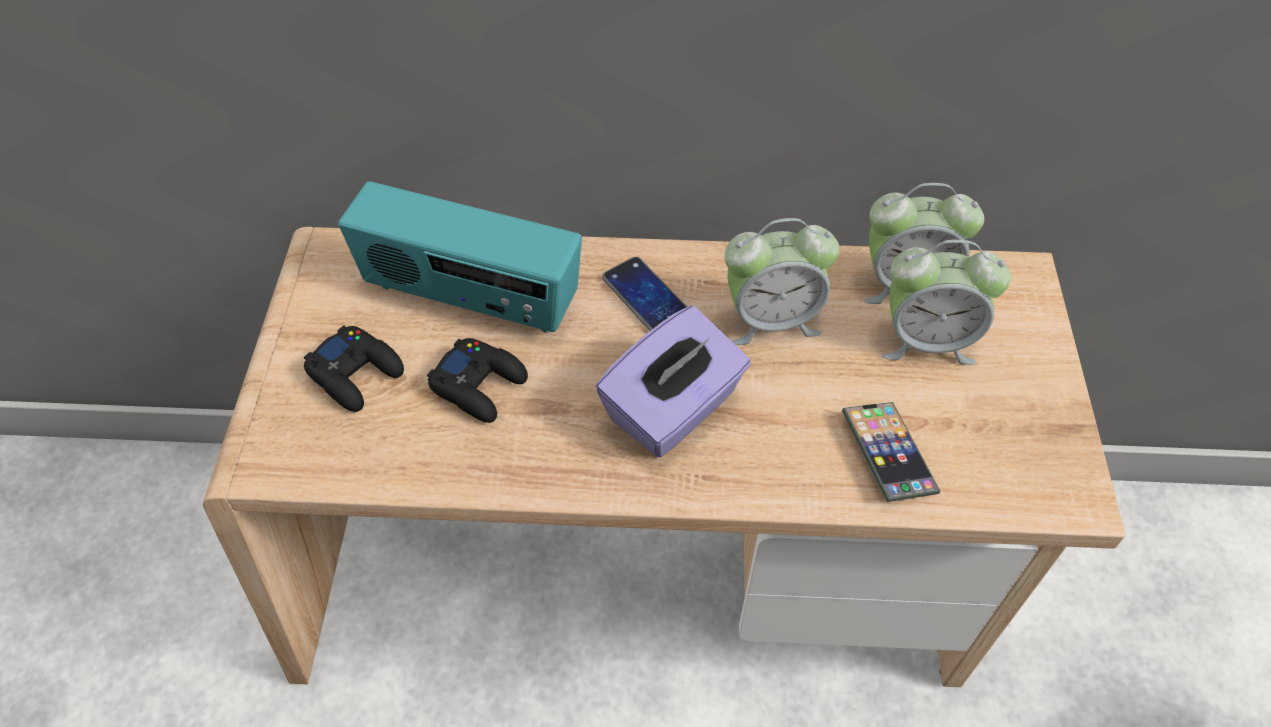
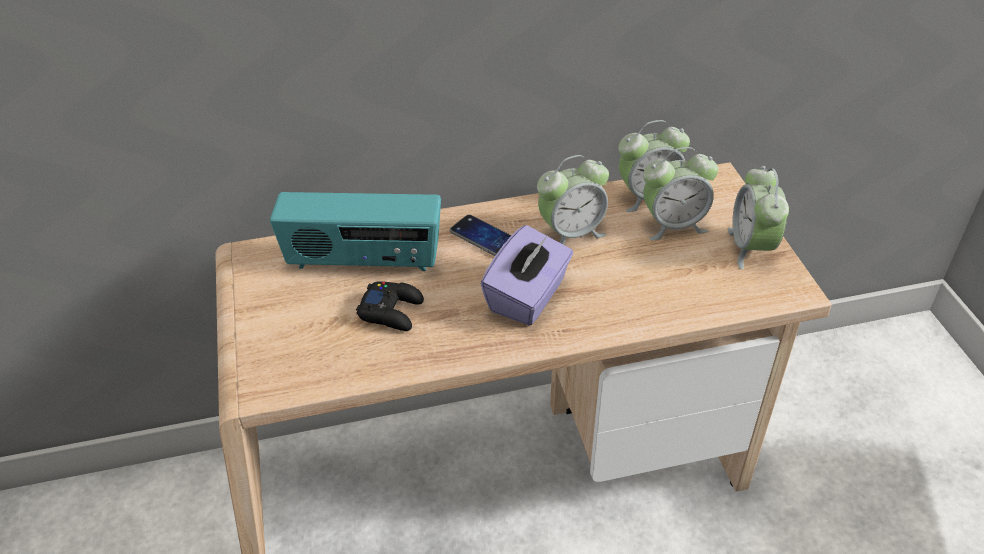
camera: 15 degrees left, 10 degrees down
(356, 373) = (302, 323): black game controller -> none
(888, 455) = (674, 292): phone -> none
(1032, 407) = (751, 247): none -> alarm clock

